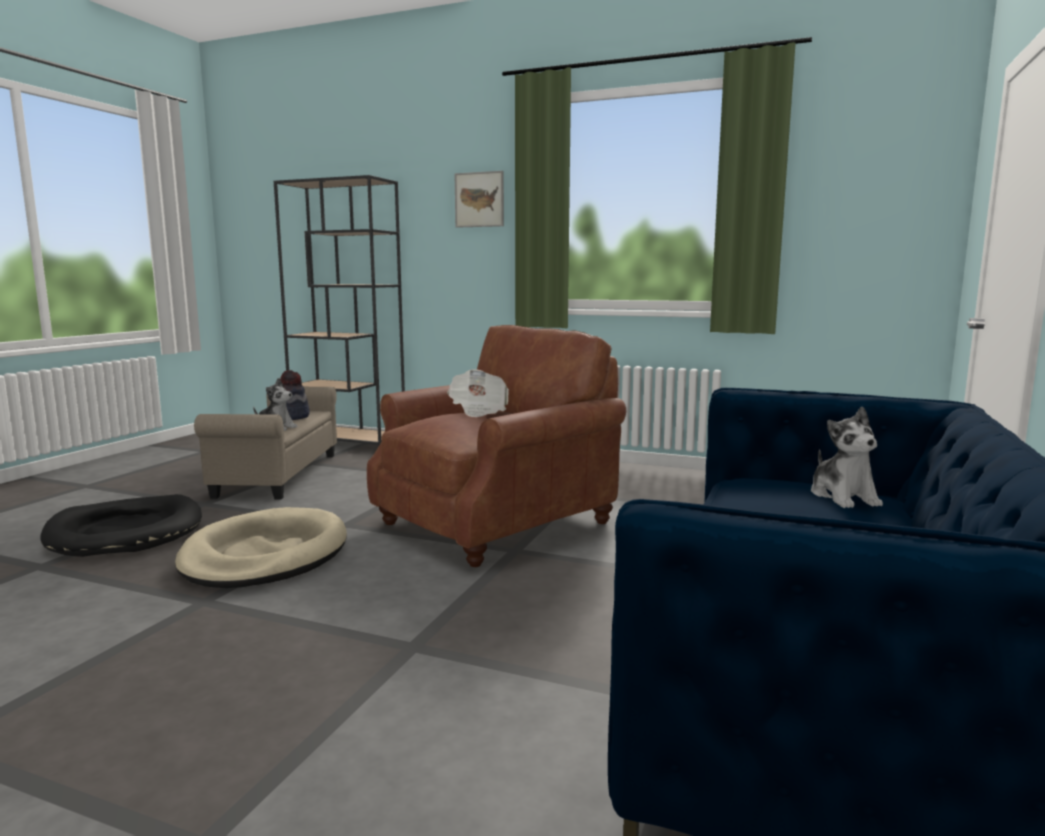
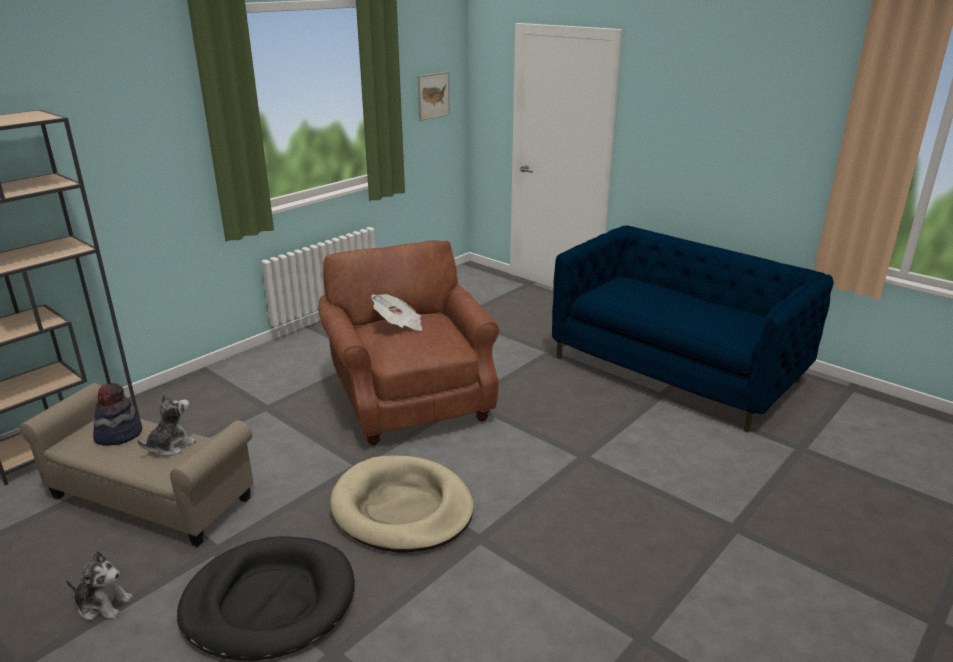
camera: 70 degrees left, 15 degrees up
(479, 199) = (150, 119): picture -> picture (433, 95)
(843, 497) = (632, 285): plush toy -> plush toy (103, 604)

